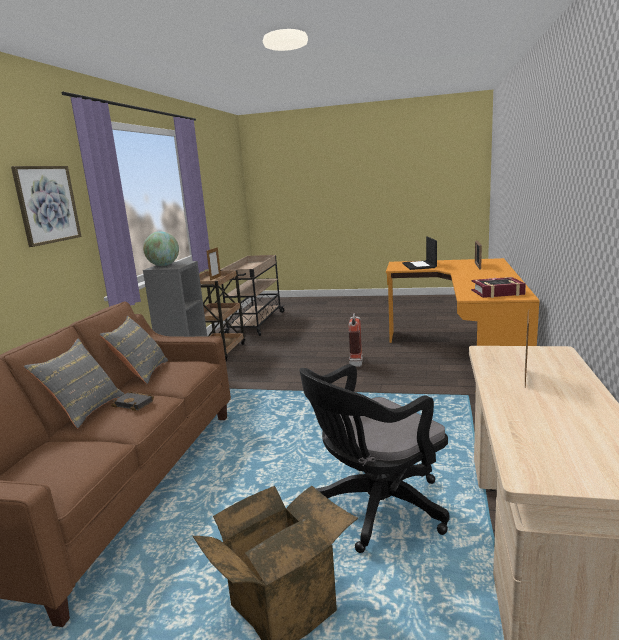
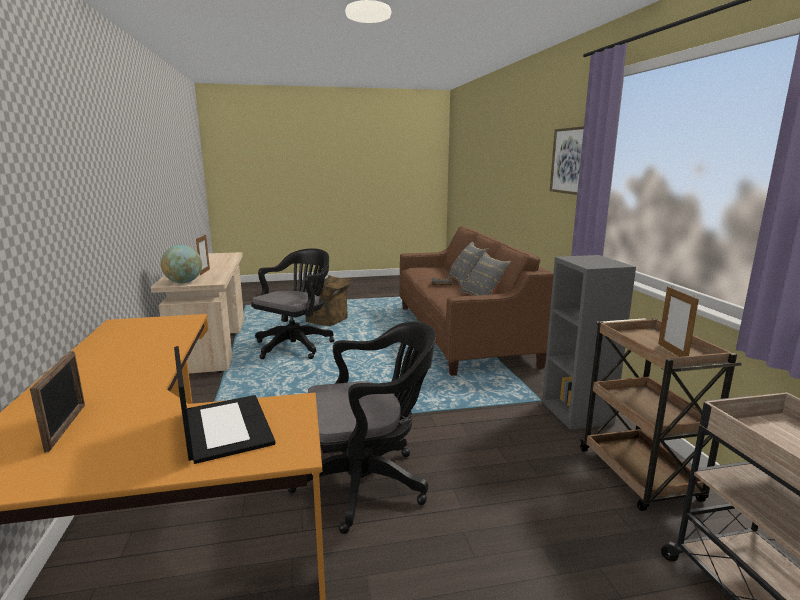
camera: 155 degrees right, 0 degrees up
(163, 265) = (599, 260): globe -> globe (183, 282)
(356, 362) = (368, 483): fire extinguisher -> black office chair
(497, 292) = (142, 328): book -> none

